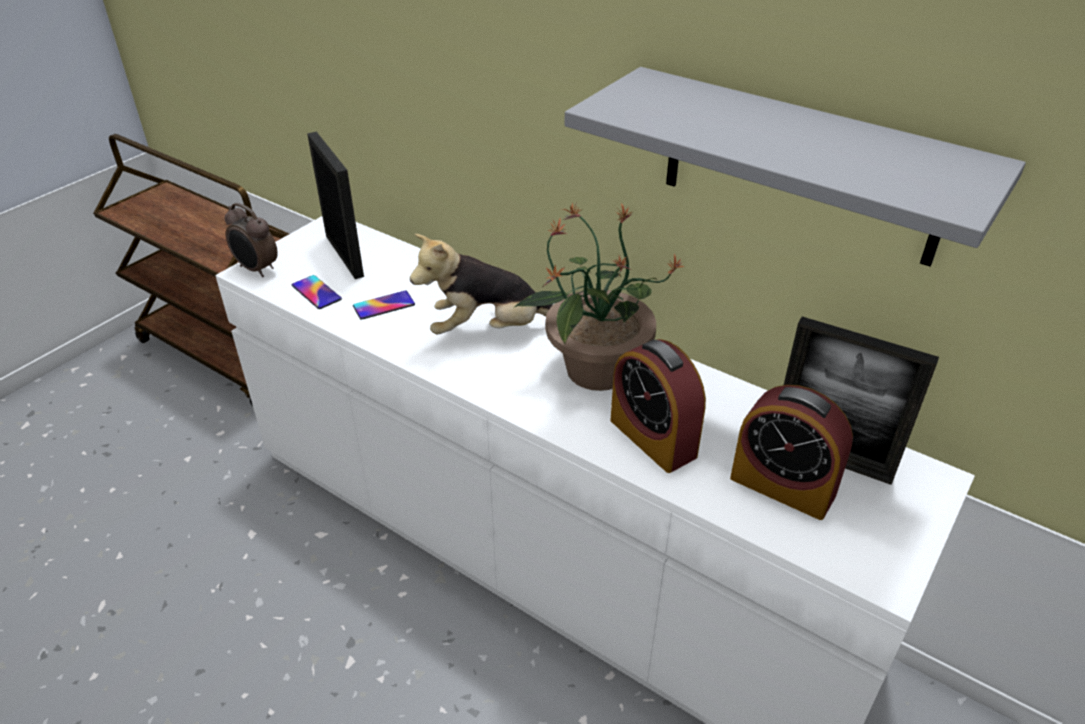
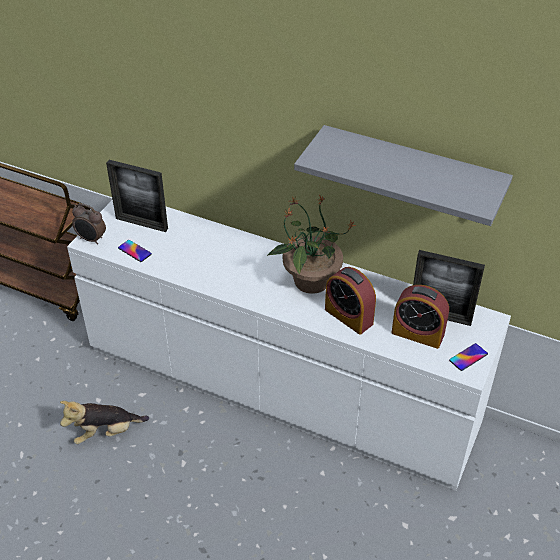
camera: 10 degrees left, 5 degrees up
(344, 255) = (141, 223): picture frame -> picture frame turned 150 degrees clockwise
(384, 305) = (178, 255): phone -> phone (468, 357)
(489, 330) = (245, 264): plush toy -> plush toy (106, 432)

